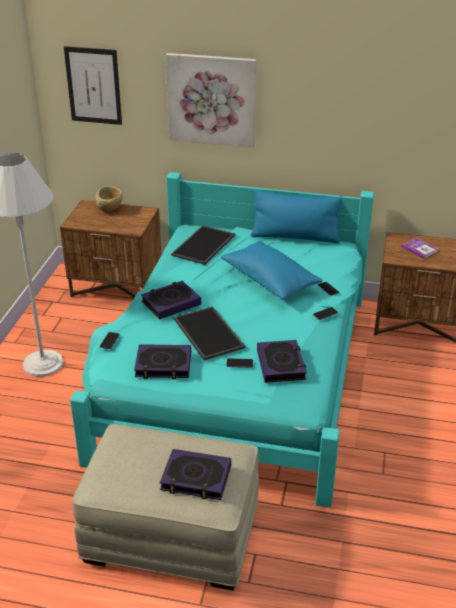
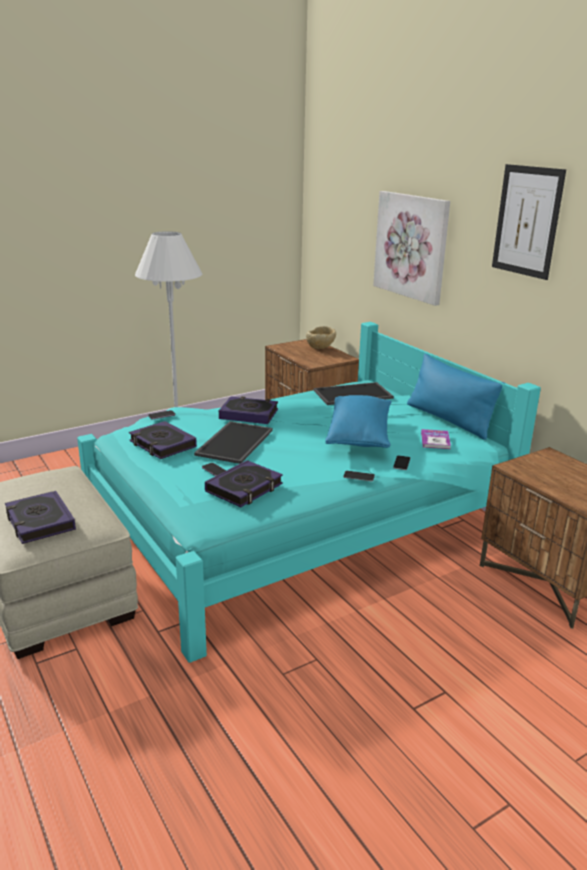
camera: 45 degrees right, 10 degrees down
(93, 86) = (334, 223): picture -> picture (527, 221)
(419, 249) = (560, 473): book -> book (435, 440)

